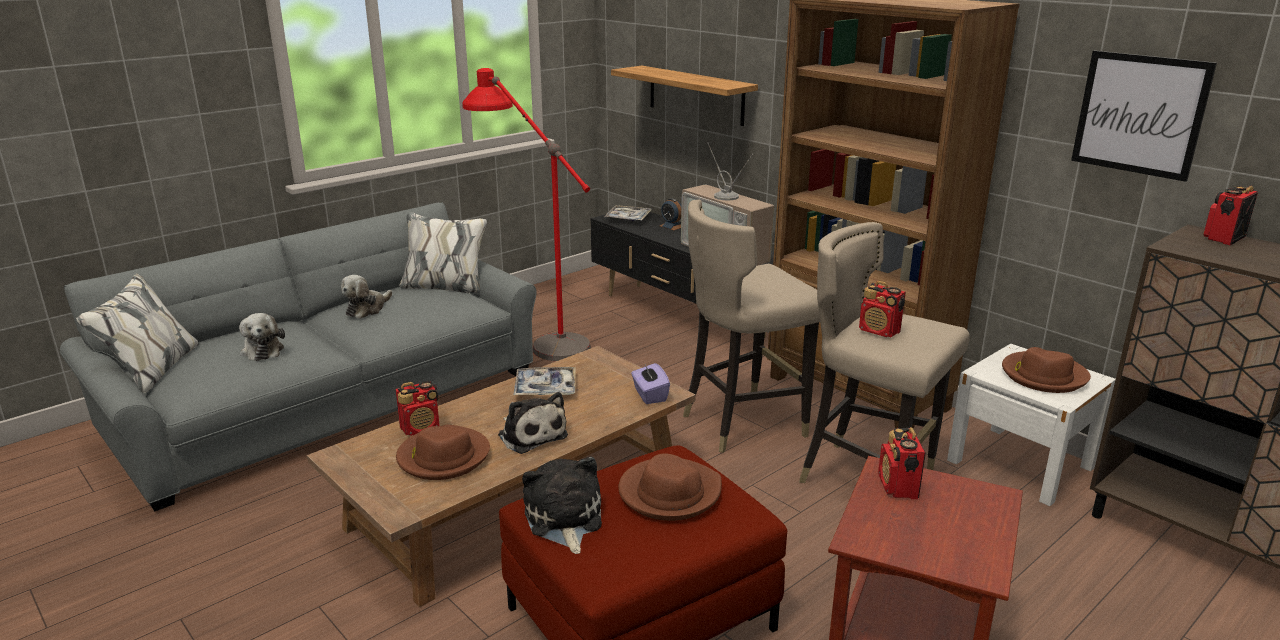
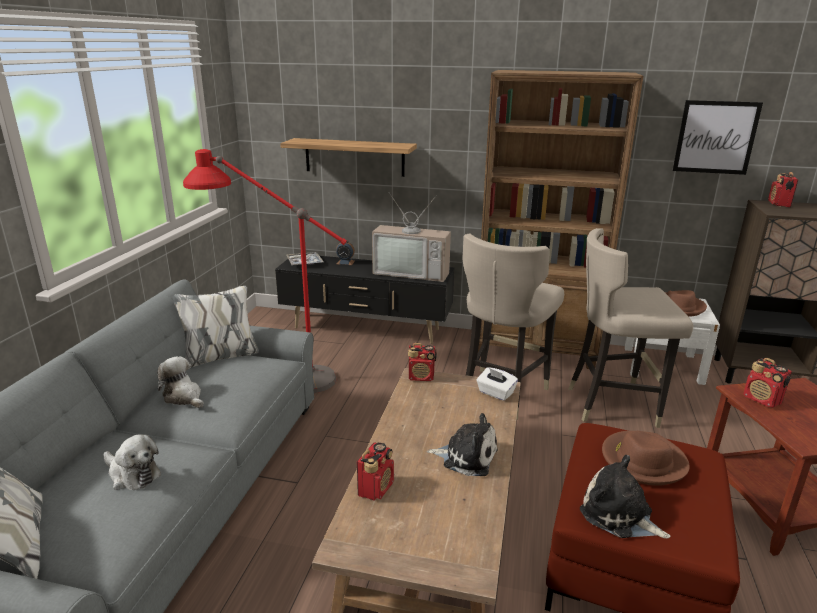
camera: 35 degrees left, 0 degrees up
(367, 309) = (184, 397): plush toy -> plush toy turned 135 degrees clockwise
(443, 457) = (432, 506): brown hat -> none
(545, 388) = (420, 415): tray -> none
(649, 395) = (495, 393): purple tissue box -> white tissue box
(879, 331) = (633, 301): radio -> radio (421, 377)

